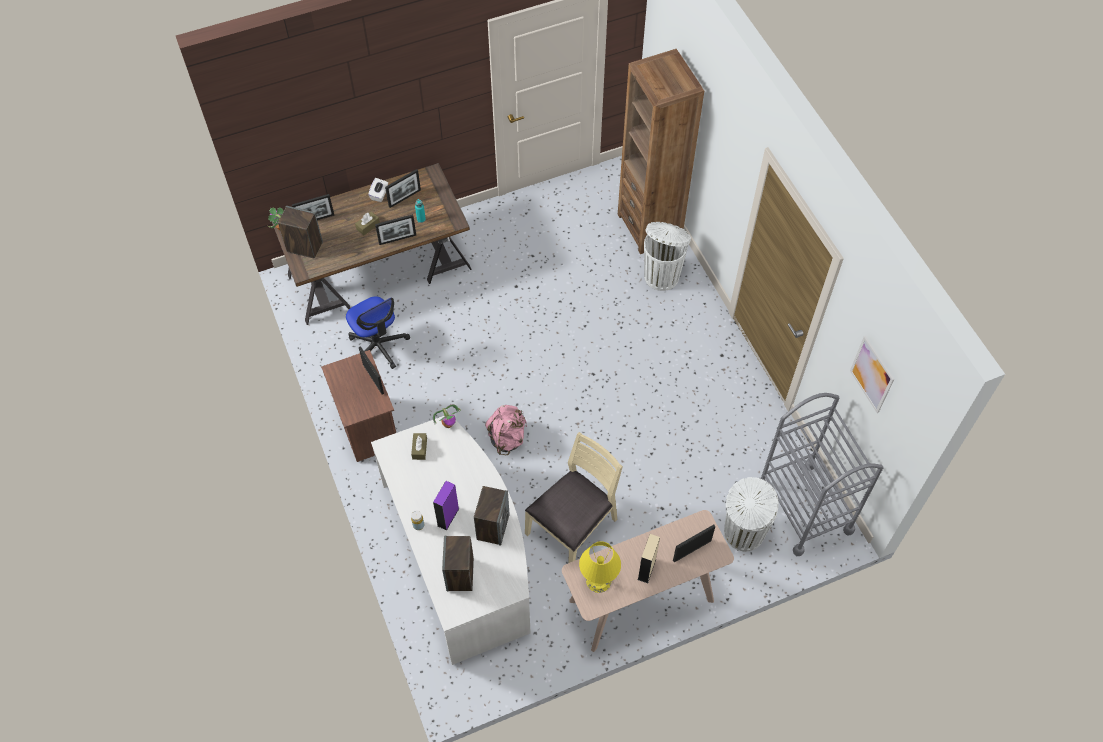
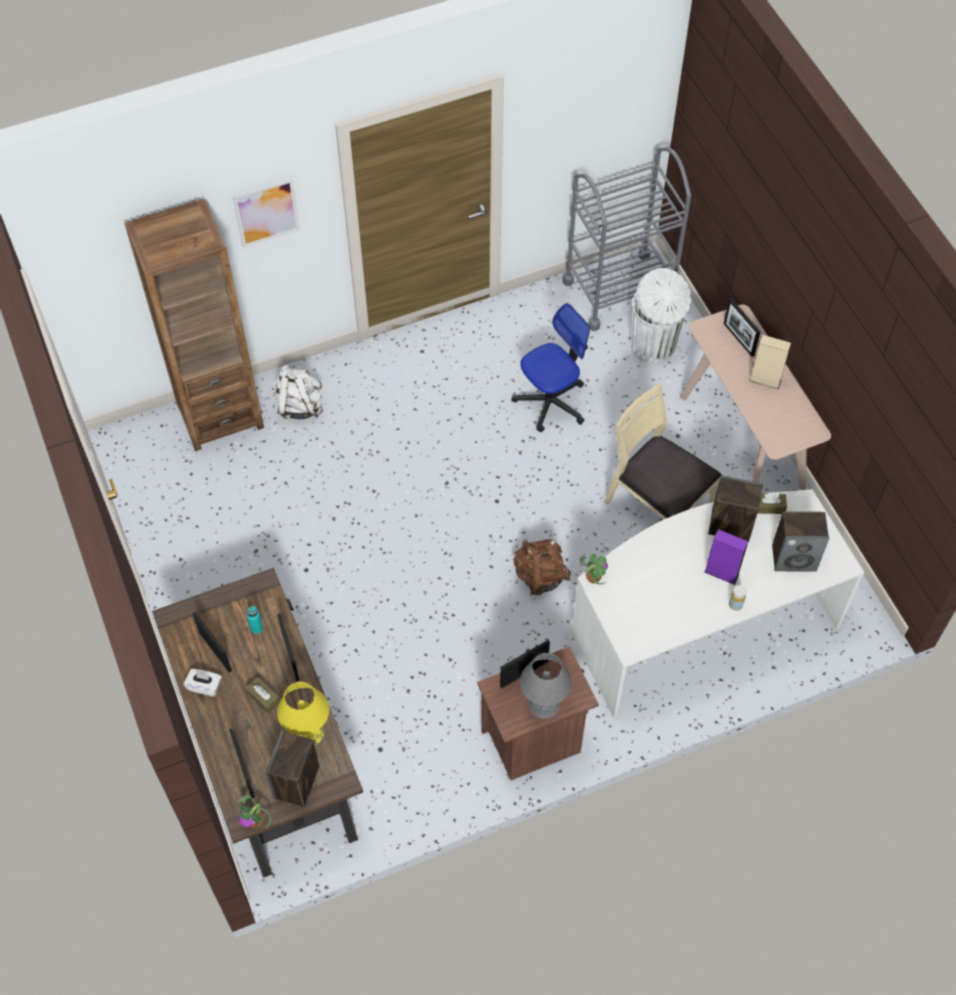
camera: 90 degrees left, 0 degrees up
(347, 391) = (544, 704): none -> grey table lamp
(378, 346) = (398, 738): office chair -> office chair (550, 402)
(419, 448) = (630, 609): brown tissue box -> brown tissue box (769, 507)
(507, 438) = (540, 576): pink backpack -> brown backpack
(598, 580) = (784, 424): yellow table lamp -> yellow table lamp (308, 732)
(662, 275) = (299, 405): white trash can -> white backpack
(872, 374) = (593, 110): picture -> picture (266, 212)

